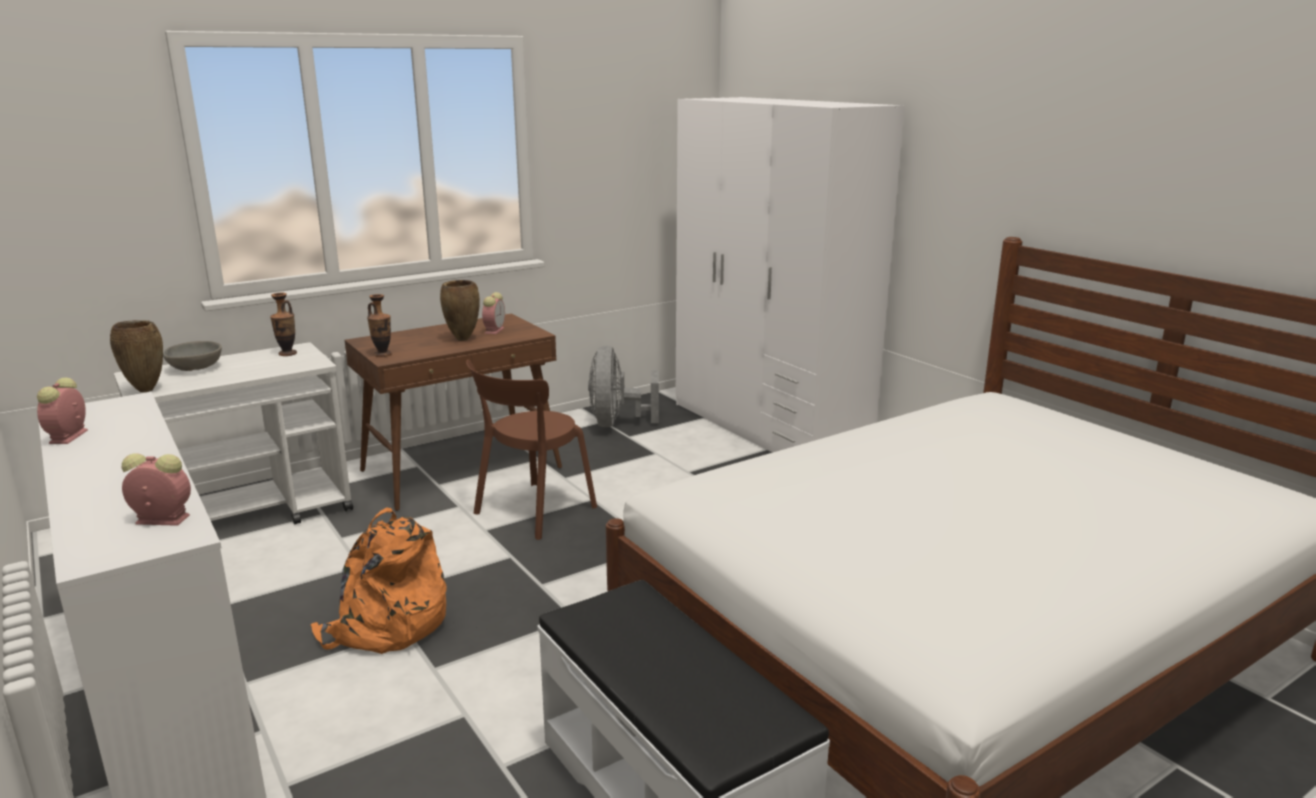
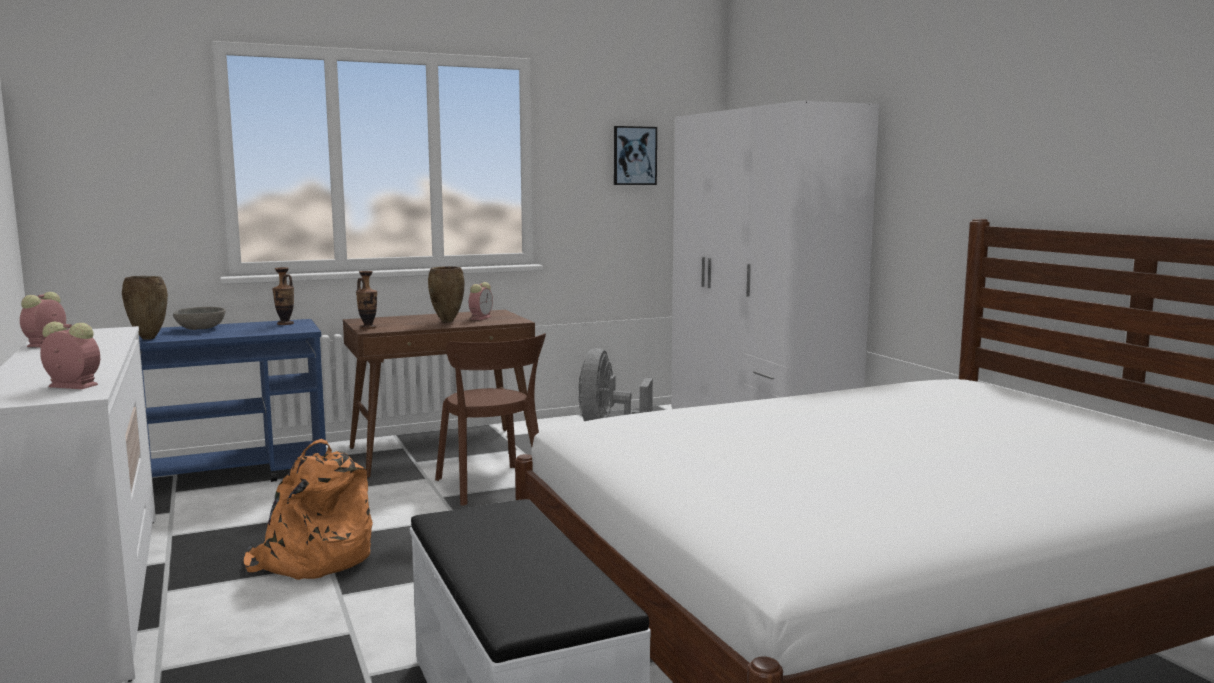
camera: 10 degrees right, 10 degrees down
(253, 516) = (238, 474): white cart -> blue cart
(531, 512) = (492, 486): brown chair -> brown chair turned 75 degrees counterclockwise
(631, 137) = (634, 155): none -> picture

